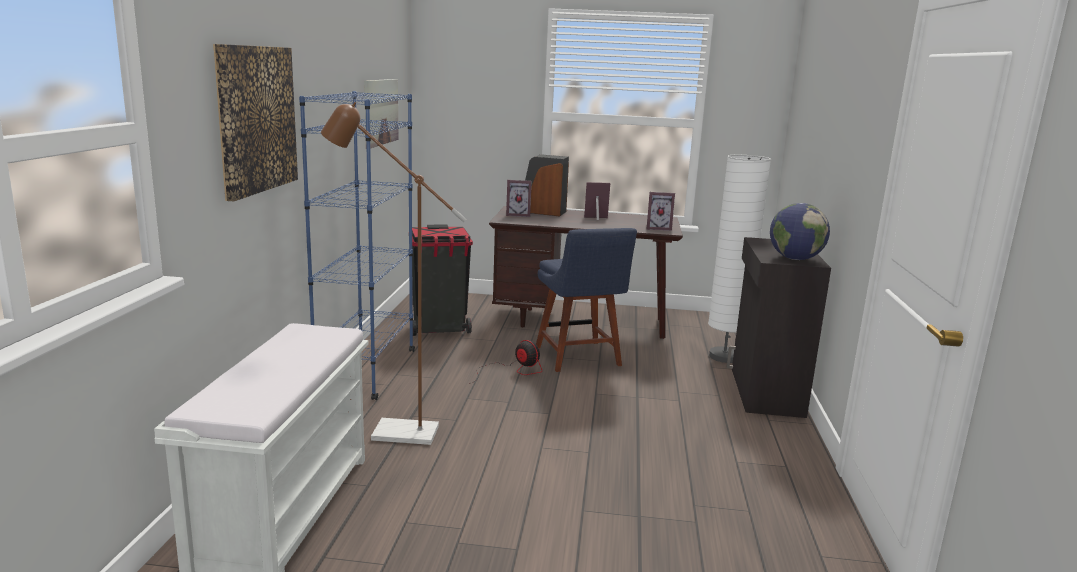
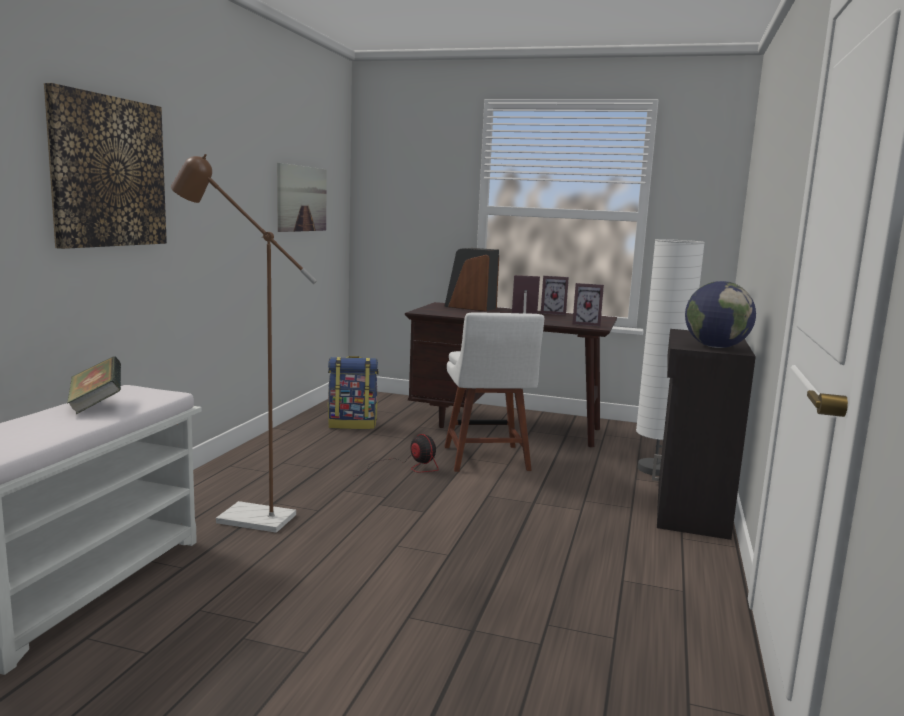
camera: 10 degrees right, 5 degrees down
(288, 349) = (96, 405): none -> book
(367, 371) = (254, 458): blue bookcase -> none
(440, 329) = (352, 424): black trash can -> backpack
(518, 215) = (442, 308): picture frame -> picture frame (553, 313)
(579, 358) = (487, 460): blue chair -> white chair

